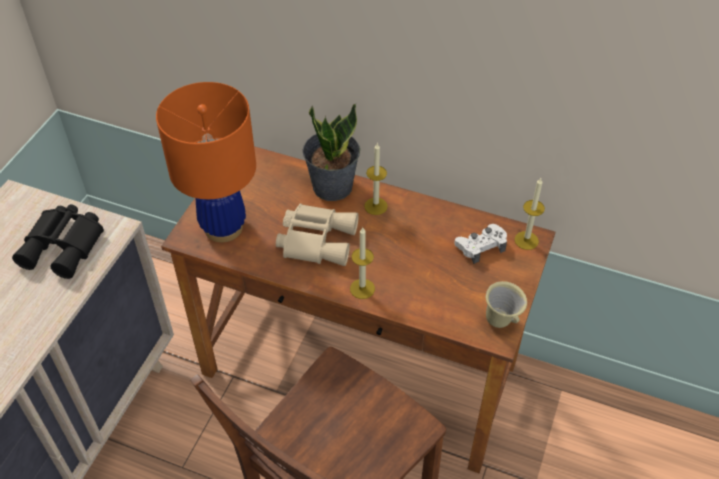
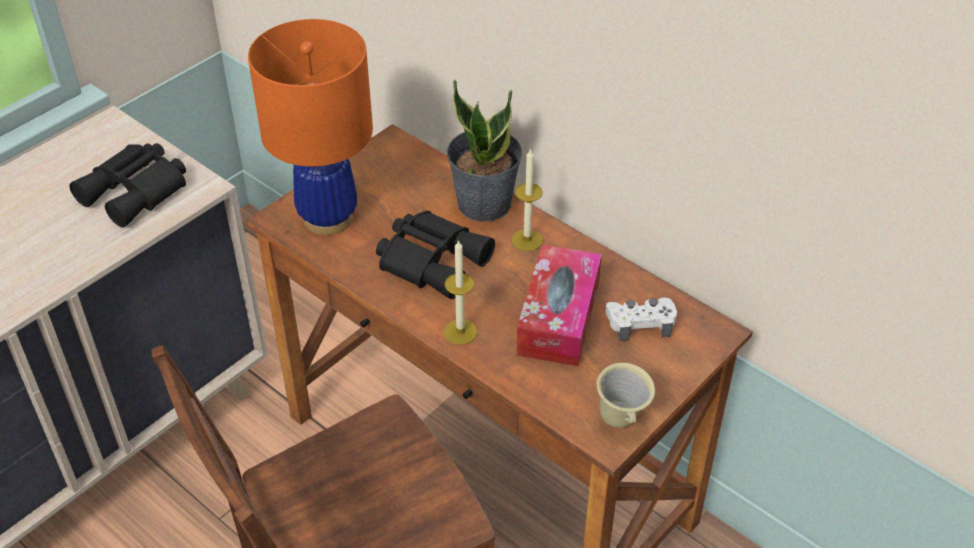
camera: 20 degrees right, 5 degrees down
(316, 239) = (433, 259): beige binoculars -> black binoculars
(424, 258) = (558, 317): none -> tissue box
(526, 240) = (706, 331): candle -> none

